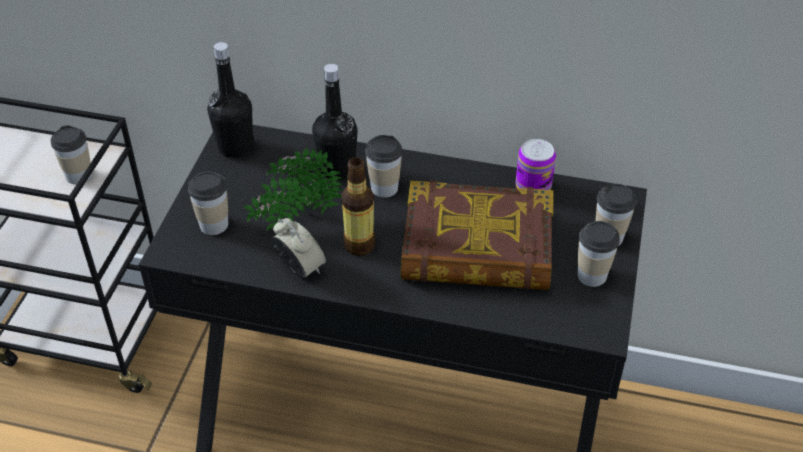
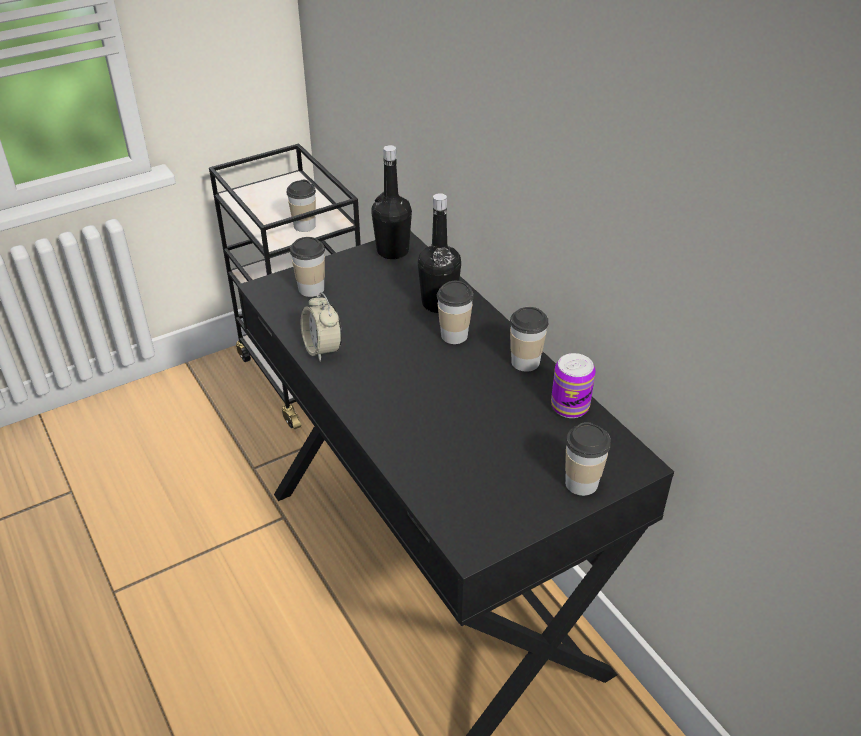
camera: 45 degrees right, 5 degrees down
(295, 219) = (364, 317): potted plant -> none
(300, 268) = (322, 349): alarm clock -> alarm clock turned 150 degrees clockwise
(359, 245) = (381, 360): bottle -> none
(477, 248) = (461, 418): book -> none
(592, 275) = (524, 500): cup -> cup (525, 362)

